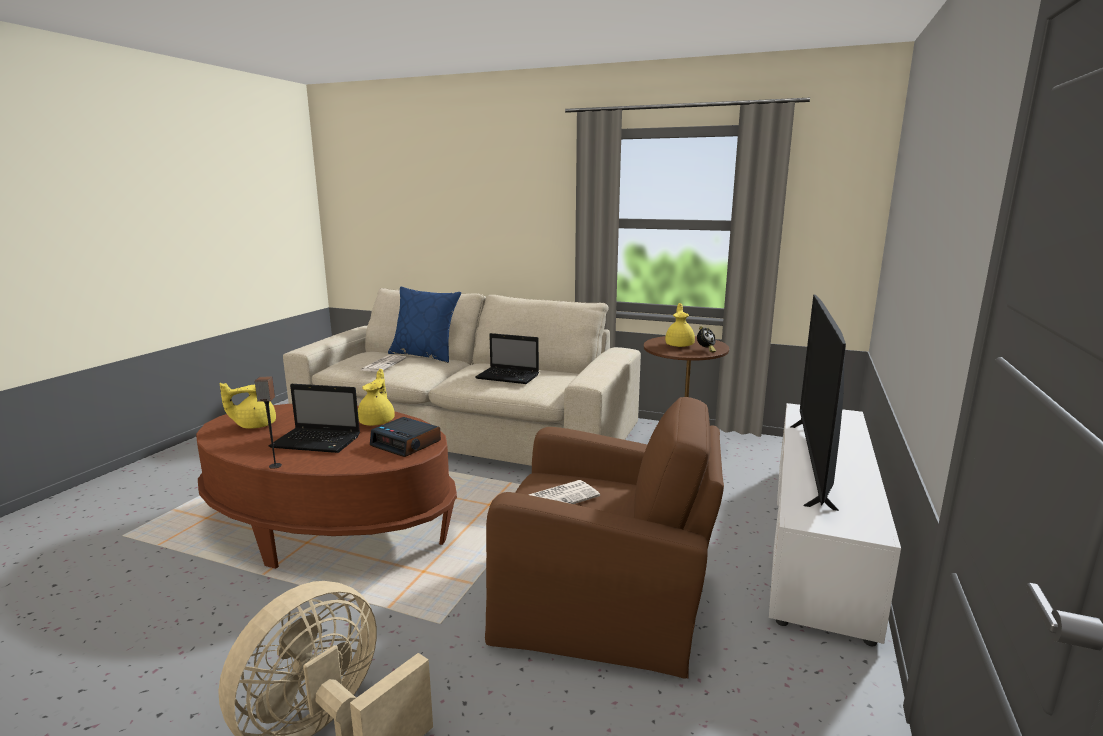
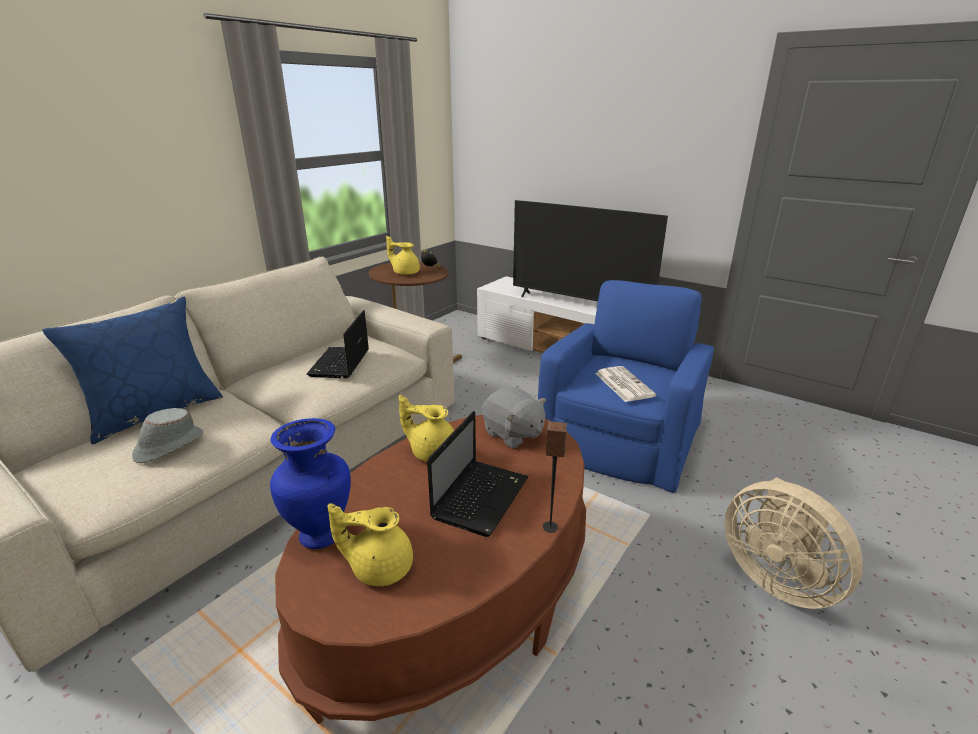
camera: 75 degrees left, 10 degrees up
(254, 425) = (379, 567): yellow teapot -> yellow teapot turned 105 degrees clockwise
(289, 409) = (321, 535): none -> blue vase
(383, 364) = (168, 446): newspaper -> grey hat
(406, 443) = (513, 434): alarm clock -> grey plush toy
(509, 377) = (340, 364): laptop -> laptop turned 150 degrees clockwise
(604, 596) = (620, 435): brown armchair -> blue armchair

